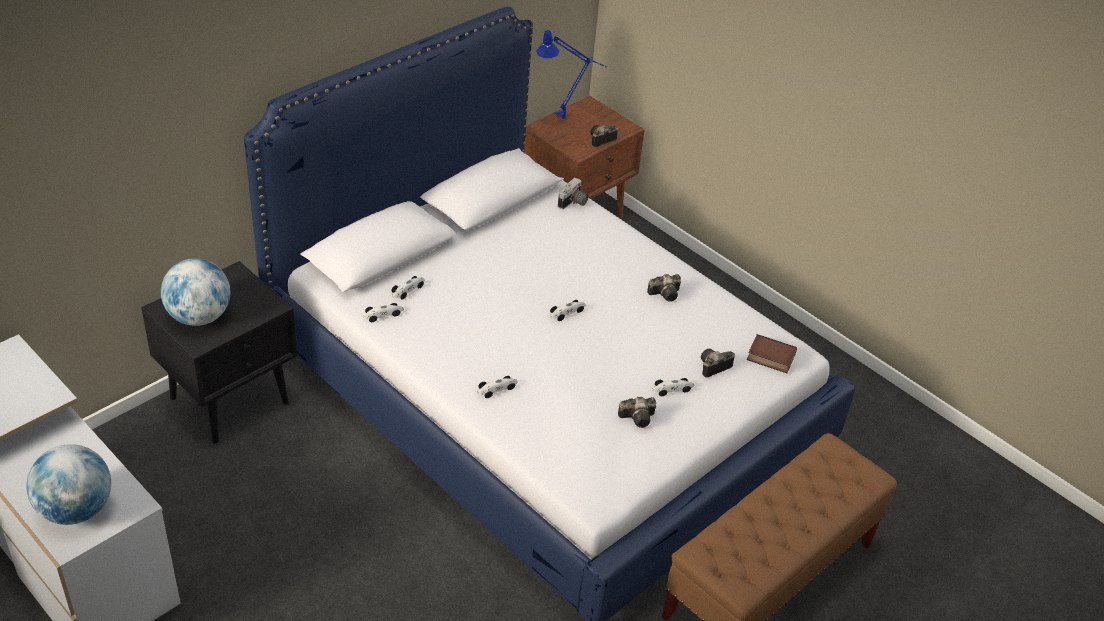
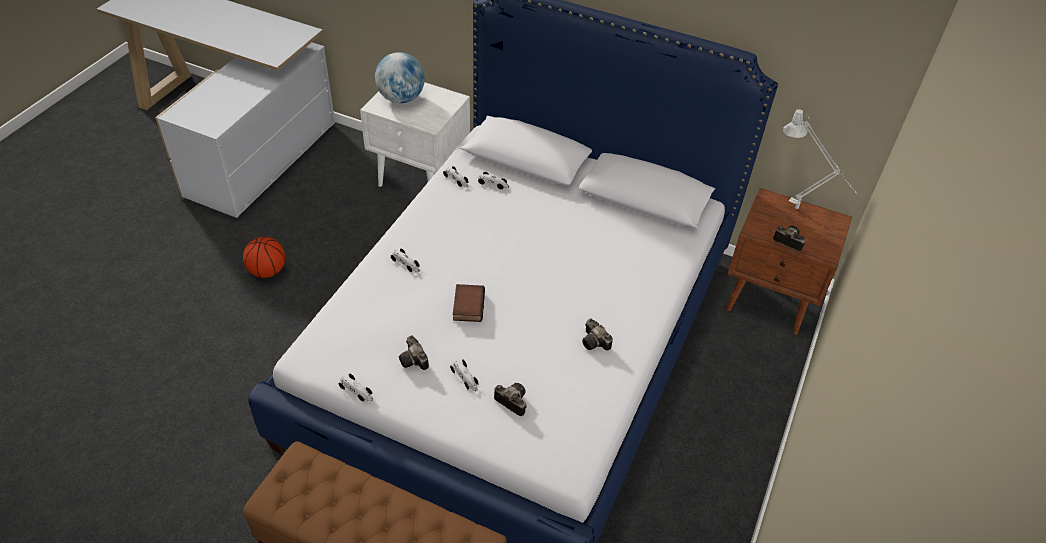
camera: 70 degrees right, 5 degrees up
(76, 510) = (202, 108): globe -> none
(231, 400) = (421, 179): black nightstand -> white nightstand
(305, 591) = (267, 271): none -> basketball
(567, 312) = (524, 281): toy car -> toy car (356, 390)
(568, 117) = (801, 211): blue table lamp -> grey table lamp
(573, 203) = (678, 247): camera -> none
(769, 358) = (552, 445): book -> book (467, 305)

